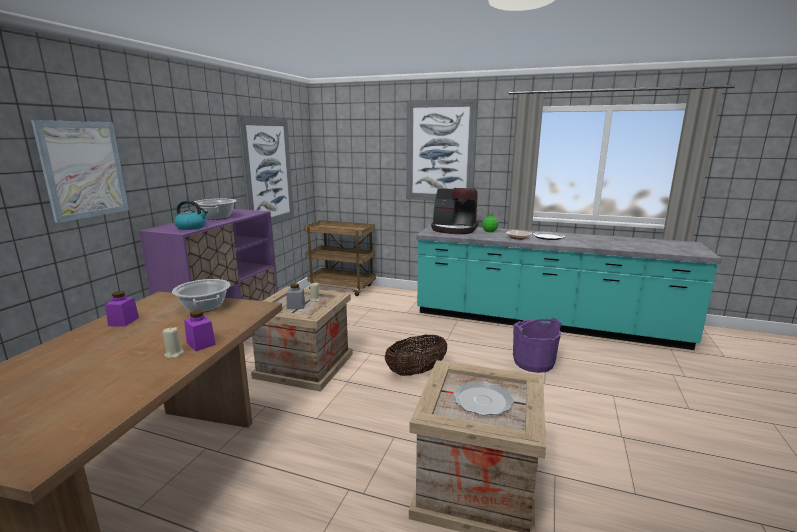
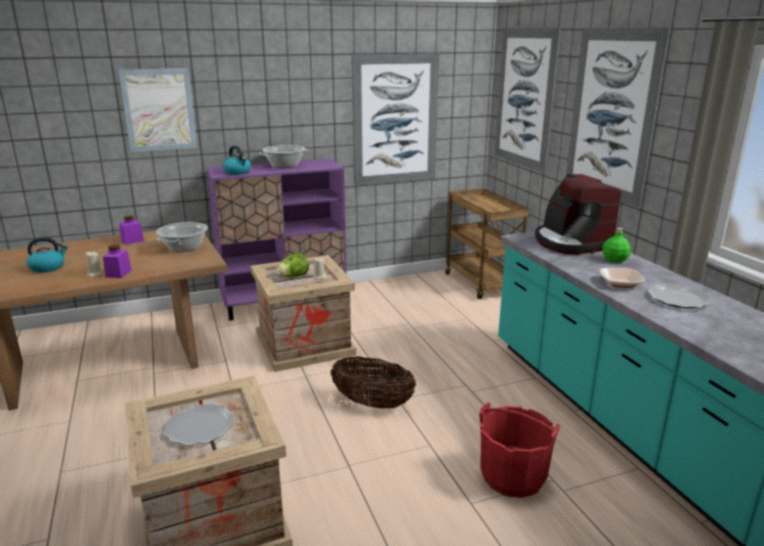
camera: 50 degrees right, 5 degrees up
(85, 374) = (48, 267): none -> kettle
(296, 306) = (293, 277): grey jar -> lettuce
(353, 150) = (525, 98): none -> picture
(533, 363) = (512, 476): purple bucket -> red bucket

